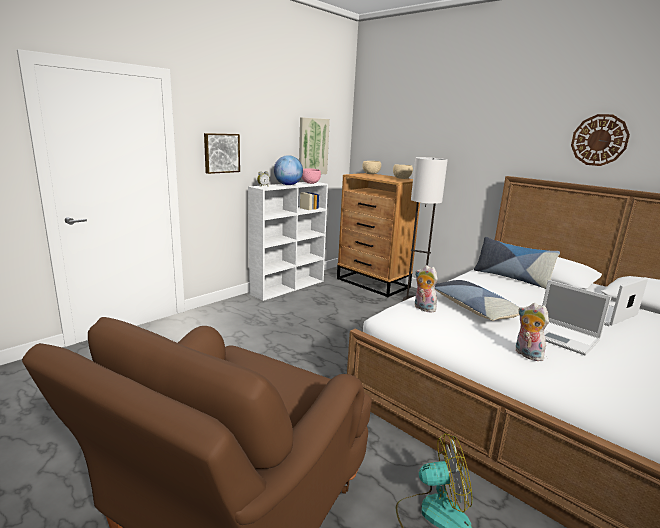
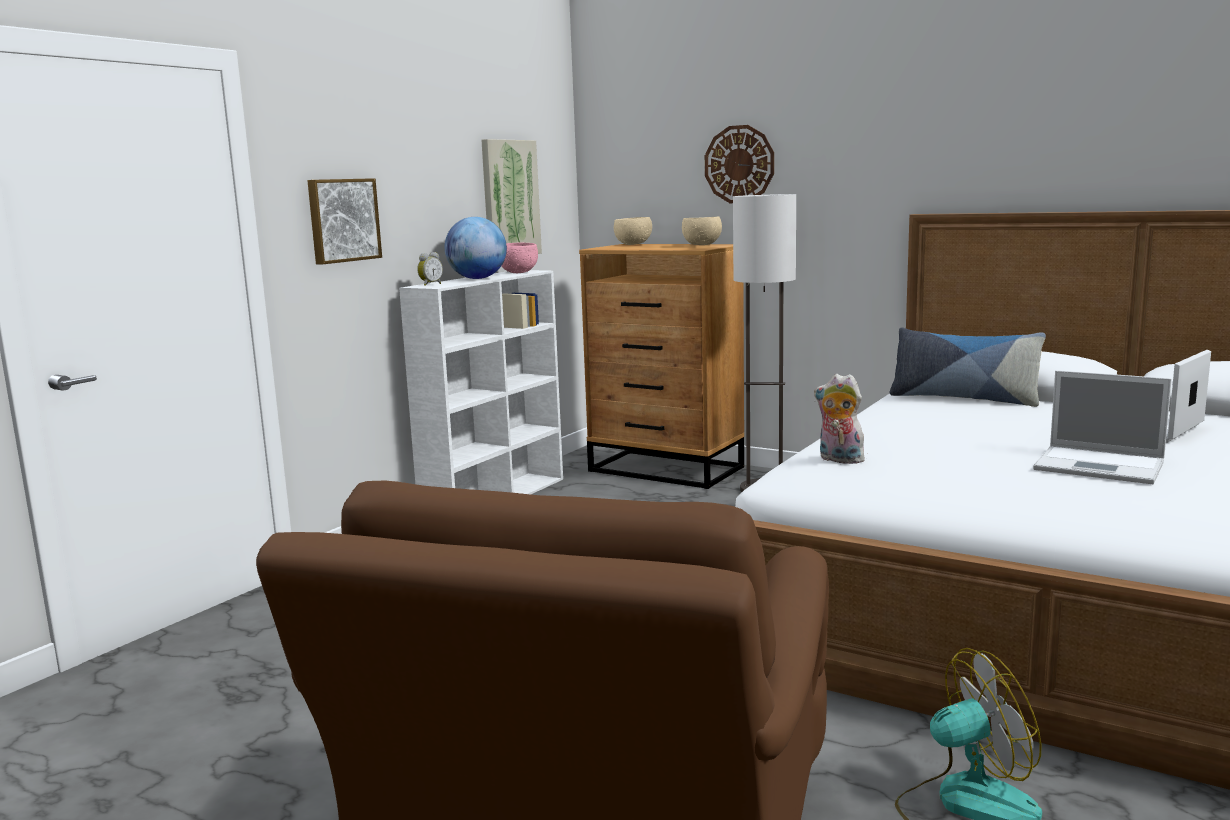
camera: 10 degrees left, 5 degrees down
(473, 308) = (927, 448): pillow -> none
(526, 354) = (1058, 497): plush toy -> none
(599, 140) = (1070, 129): wall clock -> wall clock (739, 164)

